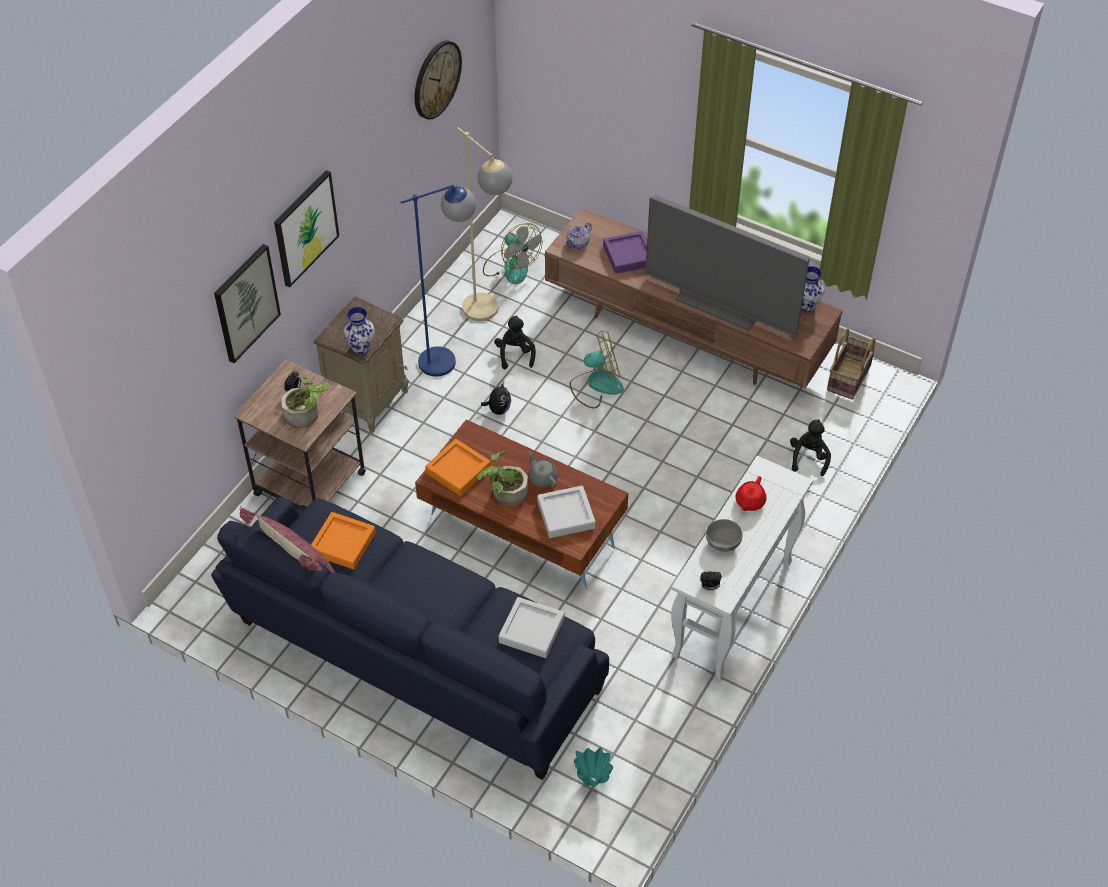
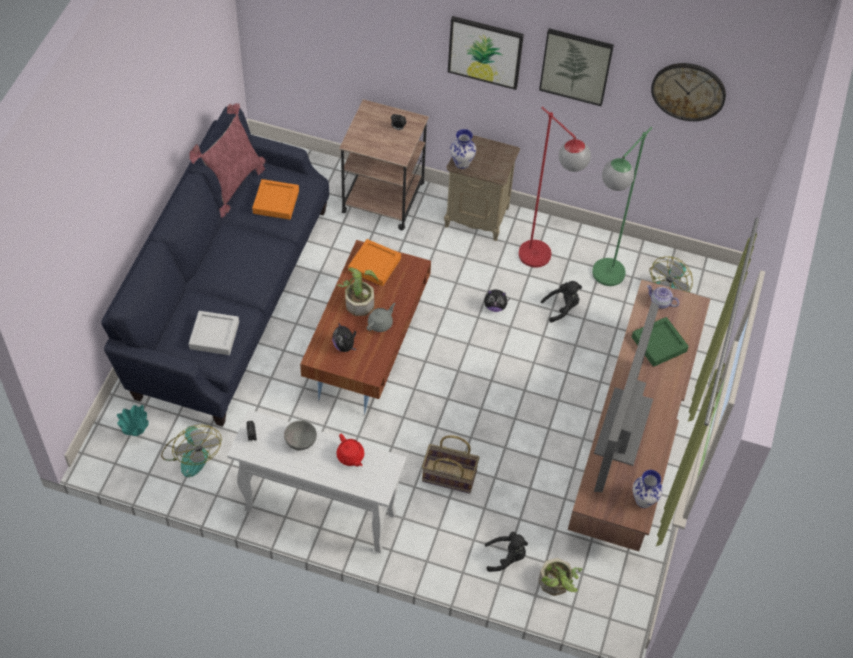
camera: 75 degrees right, 5 degrees up
(245, 302) = (403, 40): picture -> picture (576, 66)
(306, 414) = (375, 140): potted plant -> potted plant (556, 585)
(449, 358) = (542, 262): blue floor lamp -> red floor lamp
(488, 315) = (602, 280): beige floor lamp -> green floor lamp
(566, 515) = (344, 346): grey tray -> plush toy
(596, 385) = (545, 374): fan -> fan (191, 454)
(629, 256) = (659, 344): purple tray -> green tray
(749, 502) = (350, 457): red teapot -> red teapot turned 135 degrees counterclockwise
(849, 378) = (619, 584): basket -> basket (448, 477)

